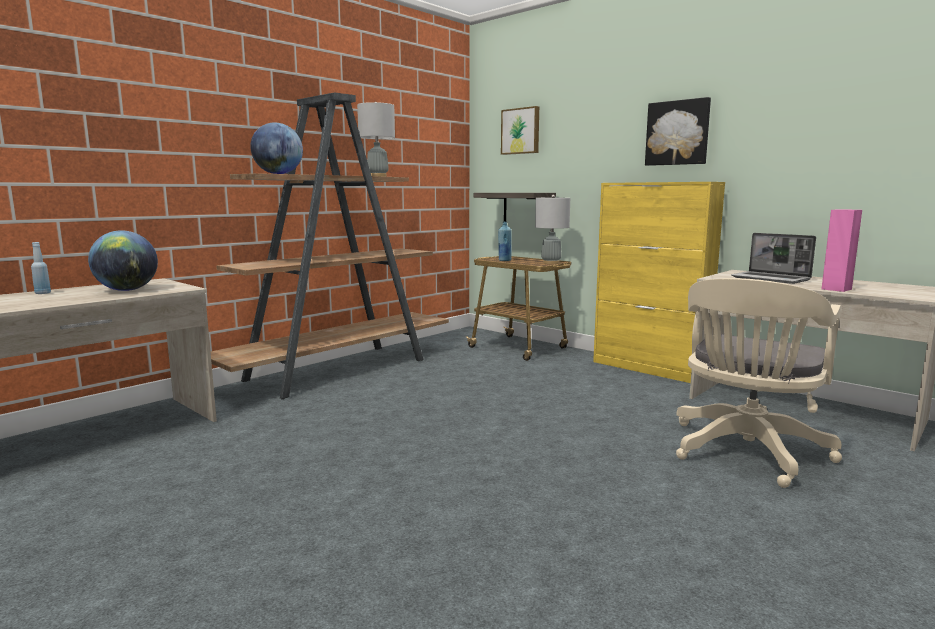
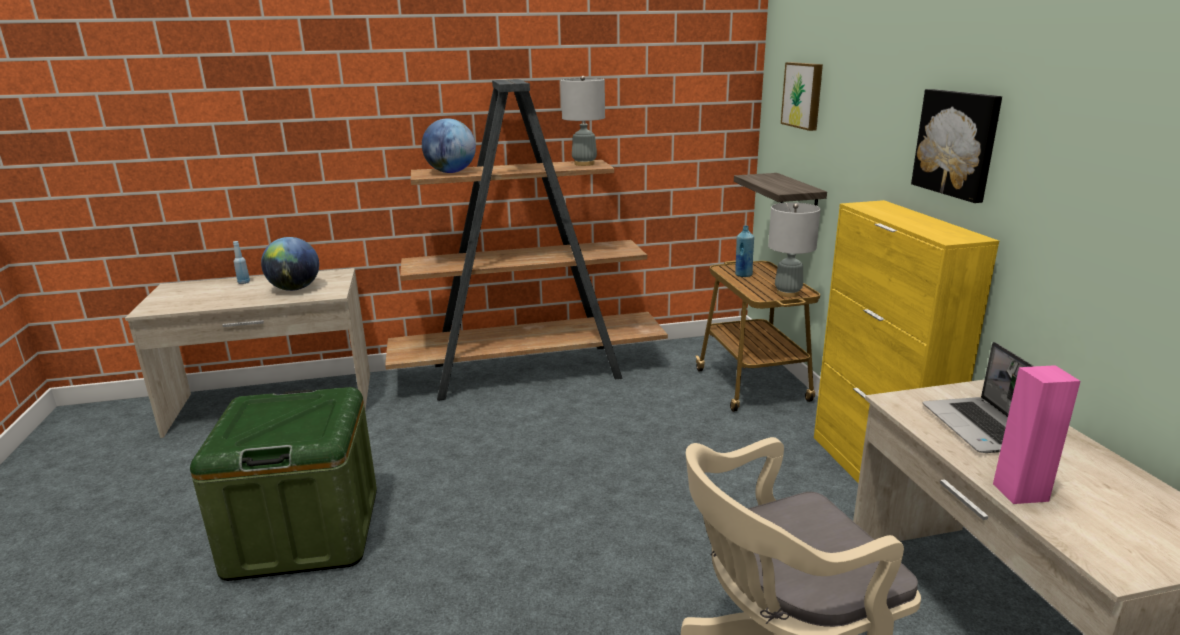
camera: 35 degrees right, 10 degrees up
(289, 502) = (304, 531): none -> green storage box

